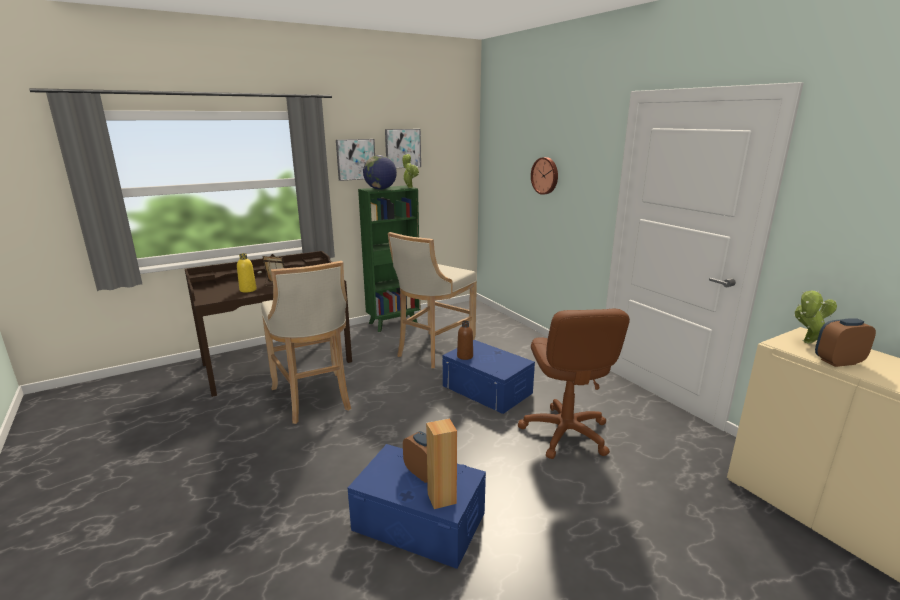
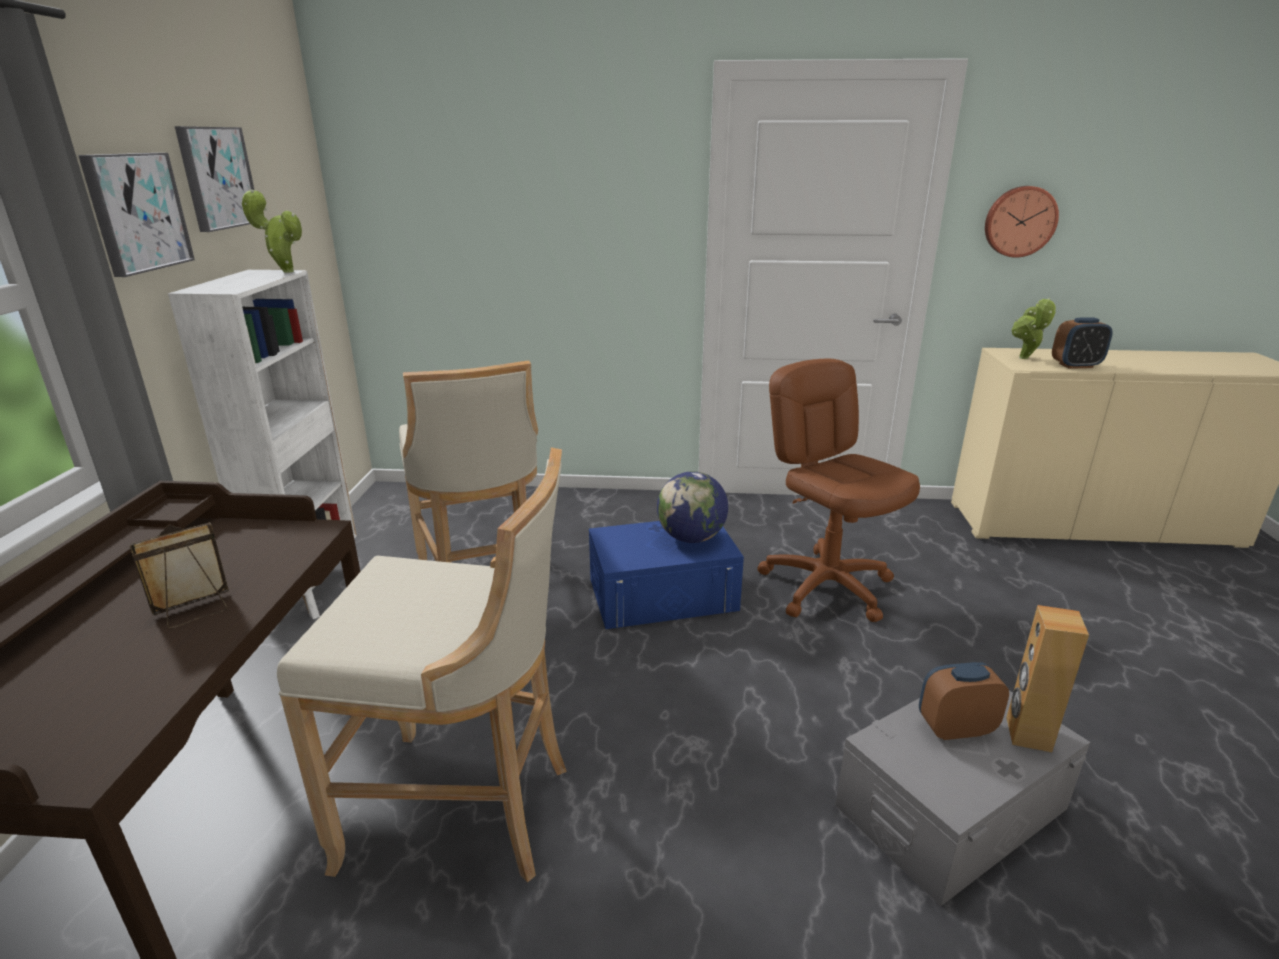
camera: 55 degrees left, 5 degrees up
(248, 290) = (147, 665): yellow bottle -> none
(380, 189) = (237, 284): globe -> globe (691, 538)
(394, 323) = (313, 587): green bookcase -> white bookcase
(419, 521) = (950, 807): blue storage box -> grey storage box
(465, 356) = (636, 557): brown bottle -> none
(545, 175) = (538, 214): wall clock -> wall clock (1019, 221)
(565, 433) = (826, 586): brown office chair -> brown office chair turned 150 degrees counterclockwise
(838, 362) = (1076, 365): alarm clock -> alarm clock turned 120 degrees counterclockwise

